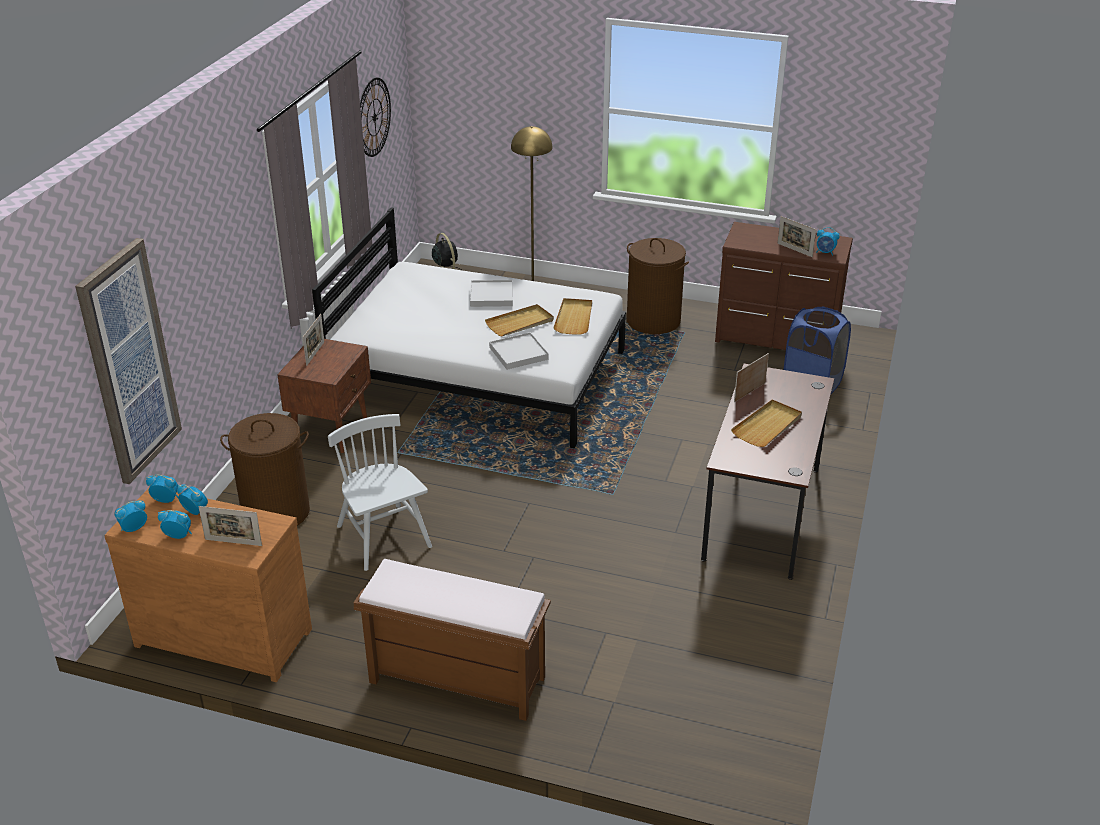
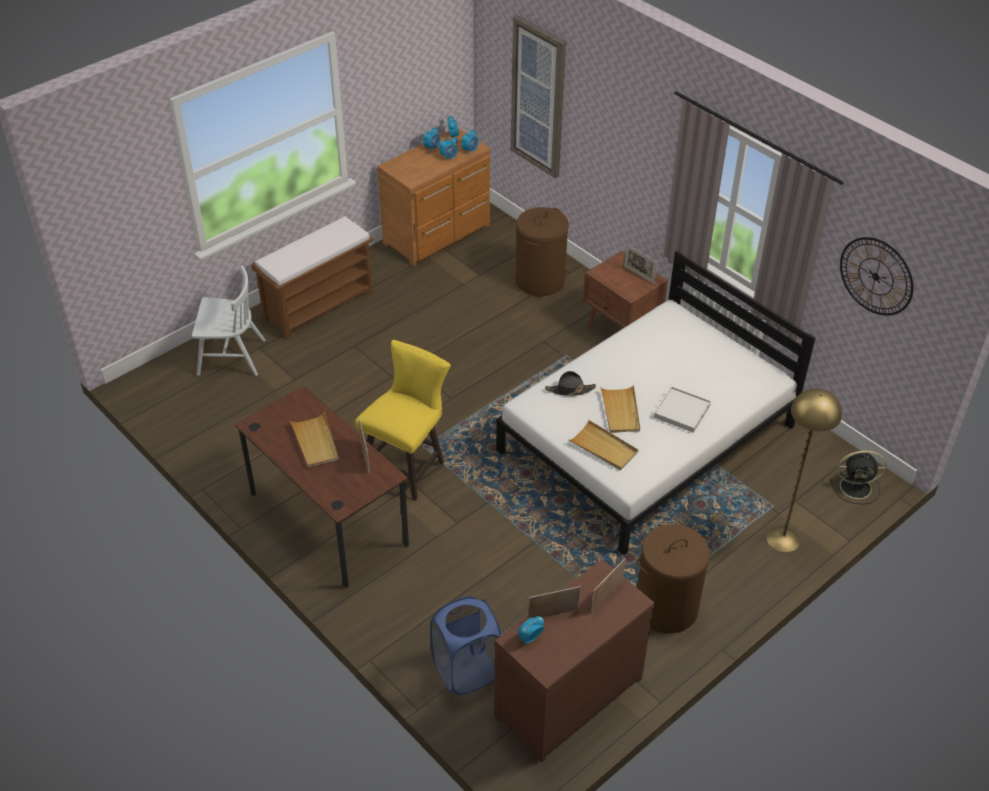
camera: 120 degrees right, 10 degrees up
(233, 542) = (407, 163): picture frame -> picture frame (607, 596)
(384, 537) = (473, 318): white chair -> white chair (231, 357)
(518, 353) = (570, 390): white tray -> black hat
(646, 493) = (407, 465): none -> yellow stool

